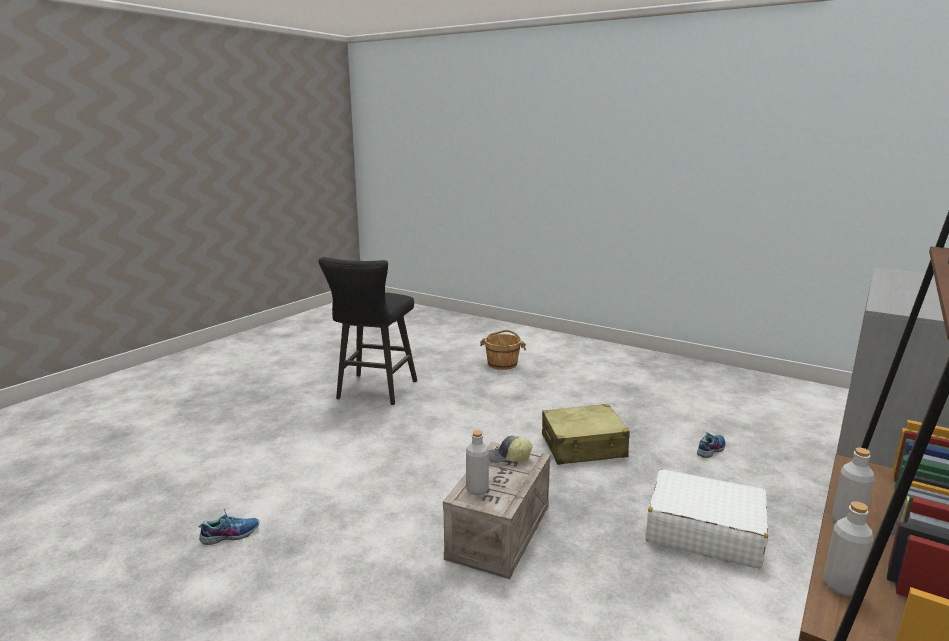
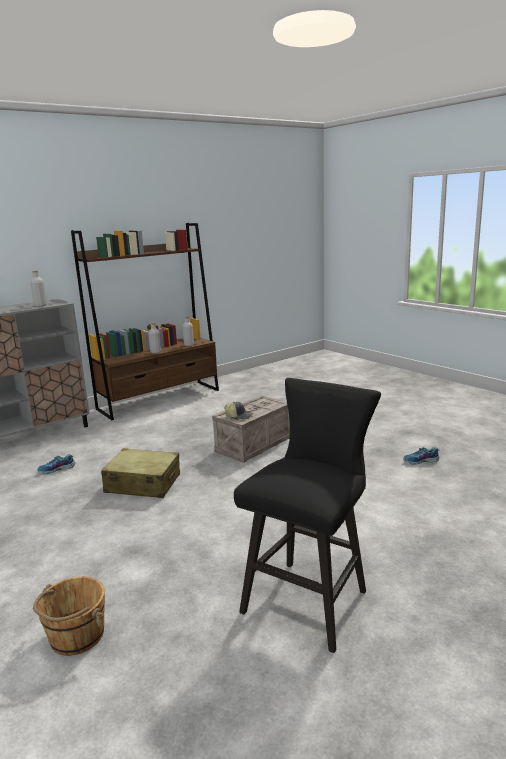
camera: 160 degrees left, 0 degrees up
(477, 489) = (269, 405): grey bottle -> grey bottle (40, 305)
(703, 531) = (146, 433): white suitcase -> none

